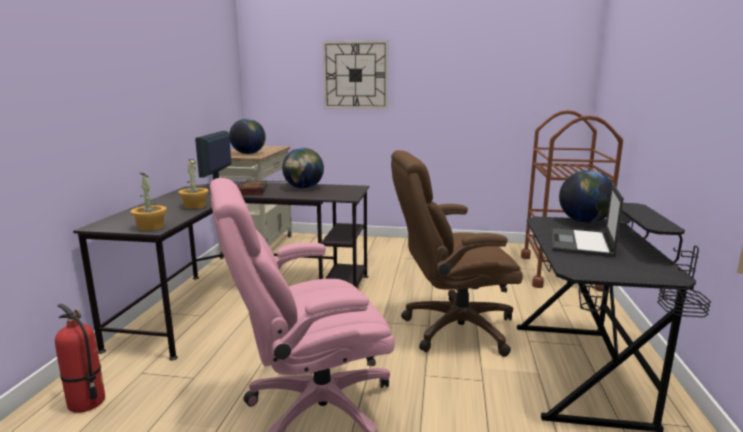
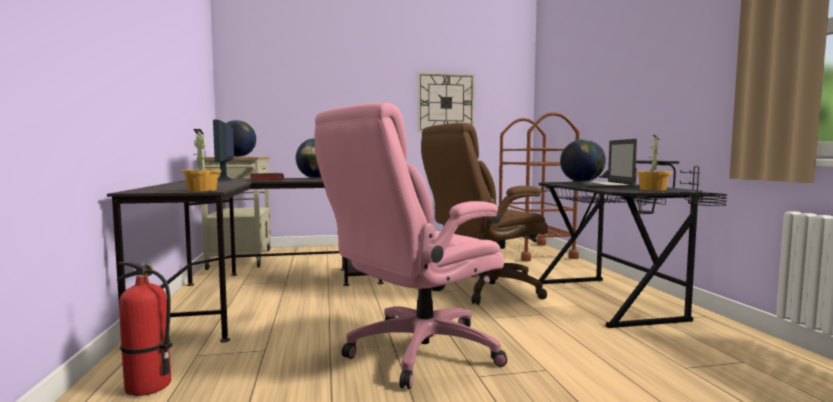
camera: 20 degrees left, 10 degrees down
(194, 206) = (223, 184): potted plant -> potted plant (652, 189)
(355, 75) = (335, 89): wall clock -> wall clock (445, 102)

